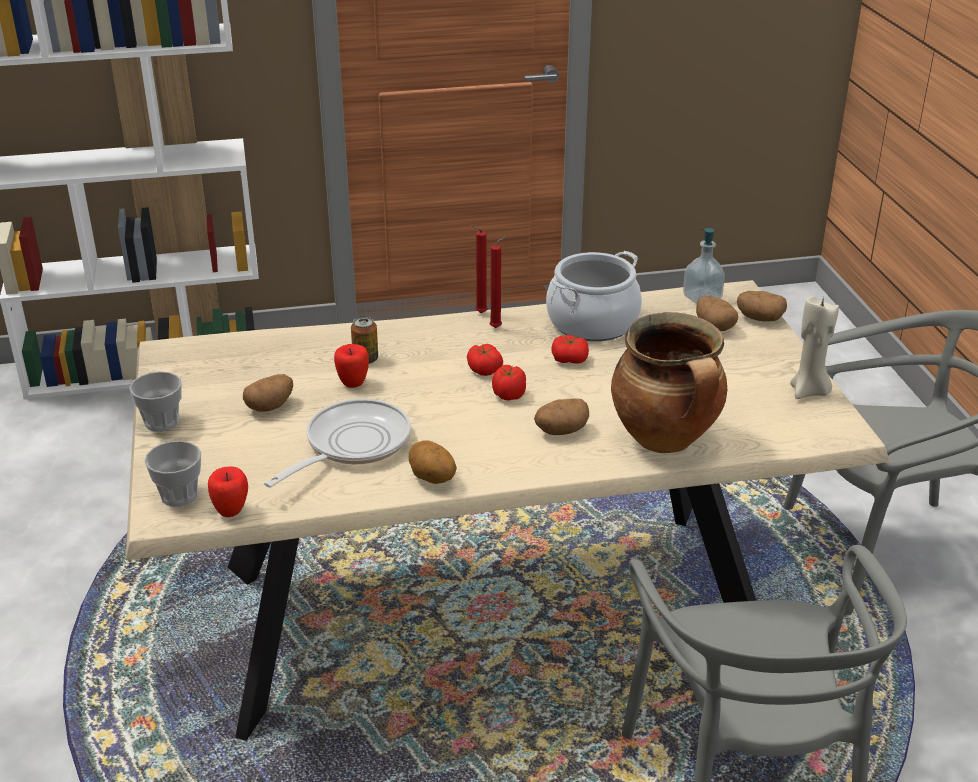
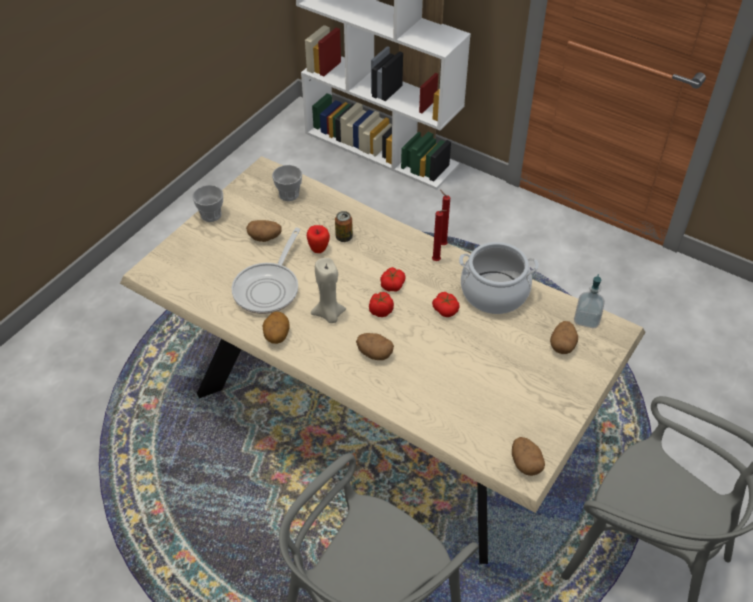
camera: 45 degrees right, 15 degrees up
(179, 495) = (168, 264): cup -> cup (289, 194)
(231, 511) = (176, 289): apple -> none
(351, 445) = (269, 288): frying pan -> frying pan turned 120 degrees clockwise
(666, 440) = (418, 401): cooking pot -> none
(759, 318) = (600, 359): potato -> potato (526, 463)
(809, 391) = (548, 431): beige candle -> beige candle (329, 315)

